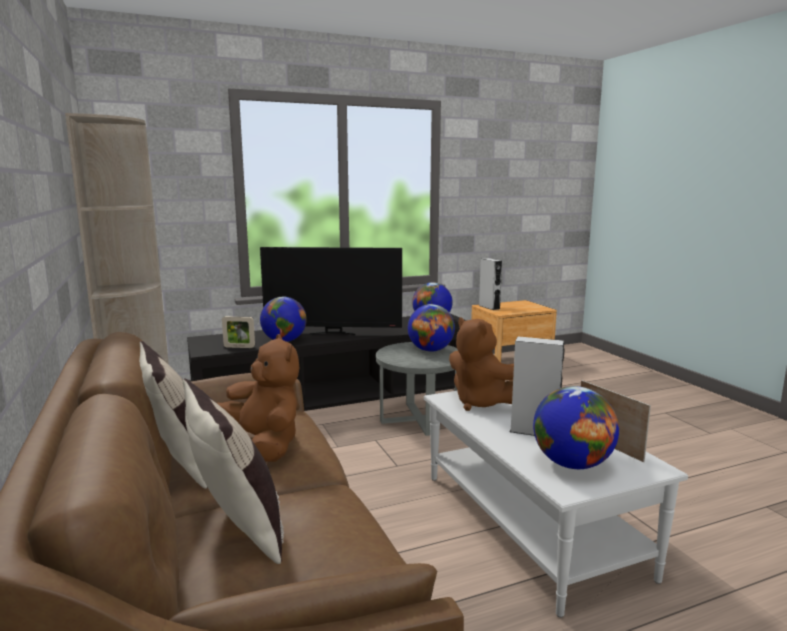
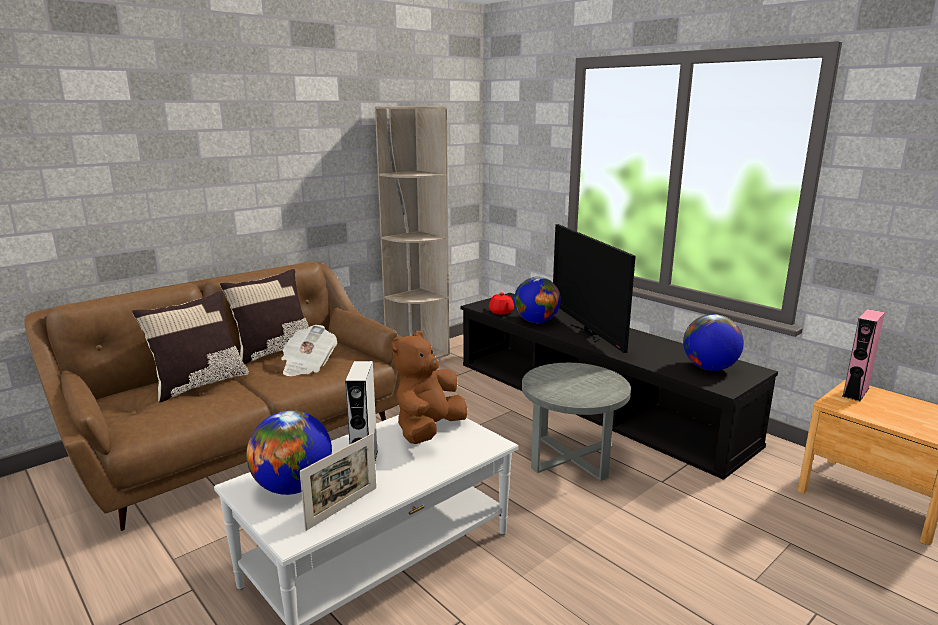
camera: 70 degrees right, 5 degrees up
(239, 347) = (501, 312): picture frame -> red teapot
(265, 444) = (307, 365): brown plush toy -> newspaper
(430, 350) = (593, 386): globe -> none
(489, 307) = (855, 392): grey speaker -> pink speaker

